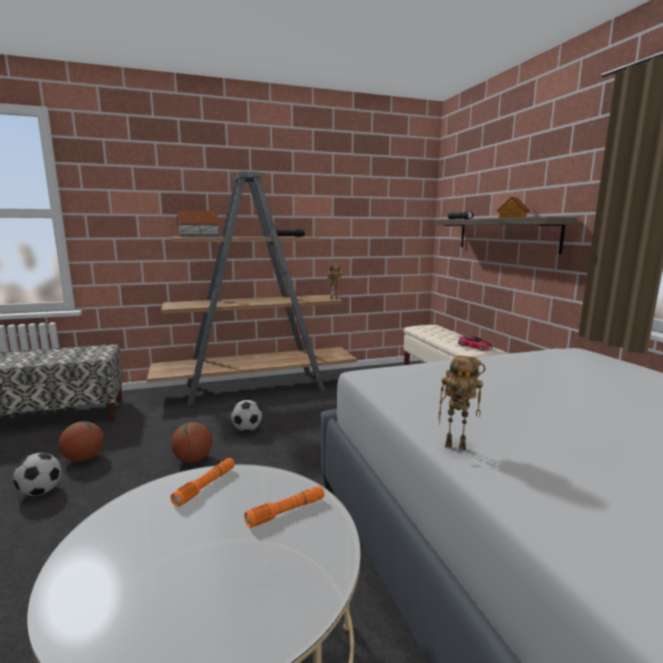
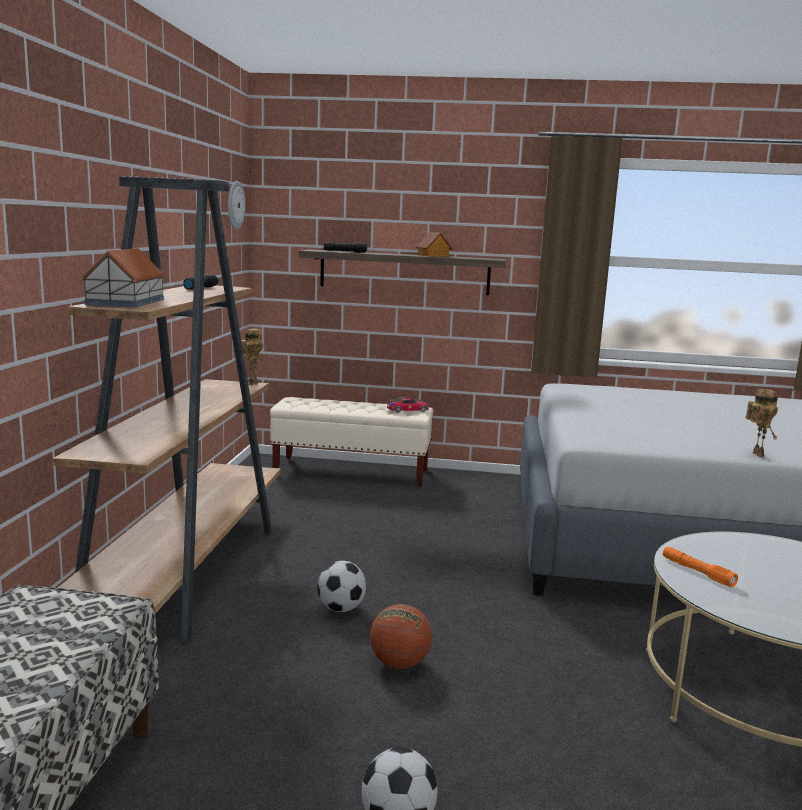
camera: 65 degrees left, 0 degrees up
(84, 458) = (303, 772): basketball -> none
(286, 512) = (743, 550): orange flashlight -> none
(408, 192) = (235, 205): none -> wall clock
(457, 445) = (755, 454): toy robot -> toy robot turned 45 degrees counterclockwise

